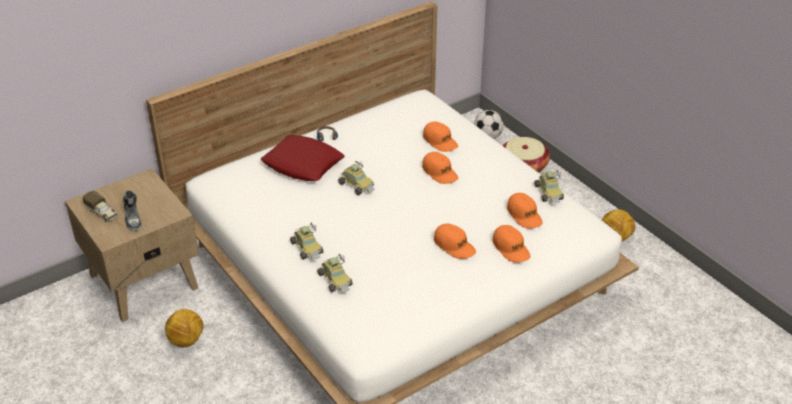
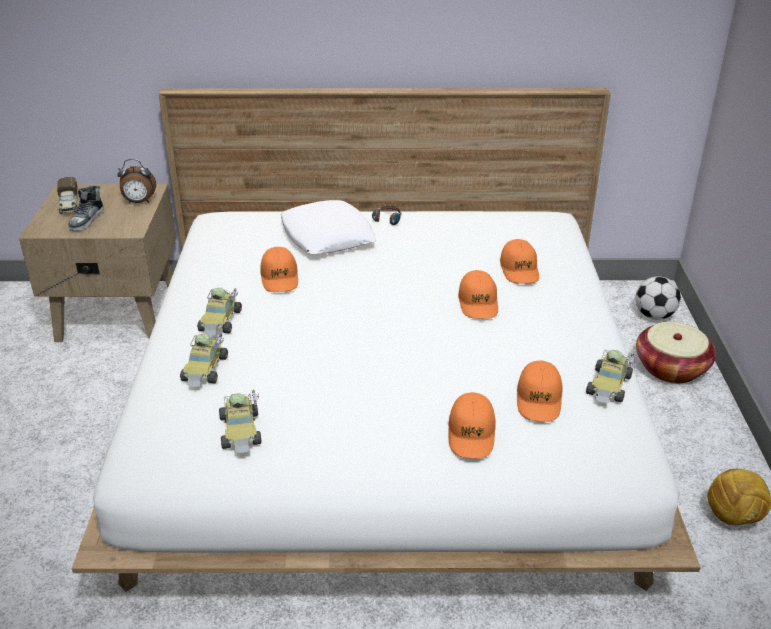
camera: 35 degrees right, 5 degrees down
(152, 190) = (139, 202): none -> alarm clock
(186, 340) = (84, 388): football -> none
(303, 164) = (327, 236): red pillow -> white pillow
(357, 185) = (360, 278): toy car -> toy car (241, 431)
(454, 246) = (396, 395): orange cap -> orange cap (279, 277)

